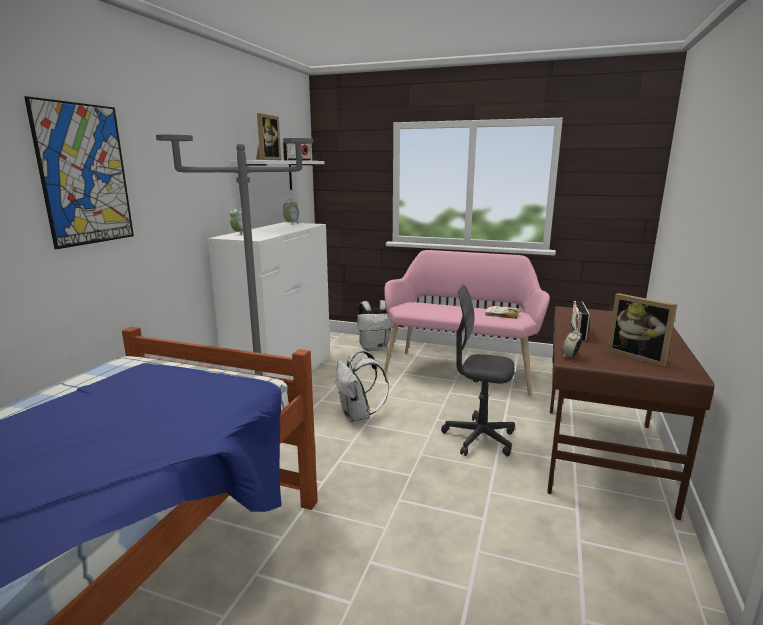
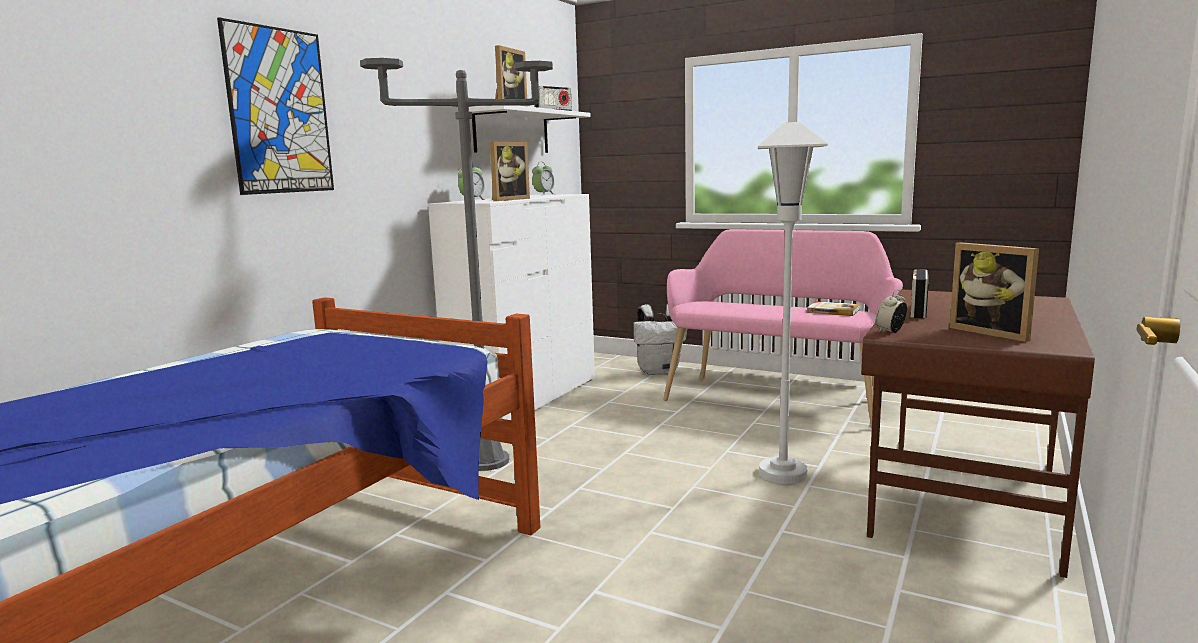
camera: 10 degrees right, 5 degrees down
(269, 234) = (507, 199): none -> picture frame
(358, 416) = (617, 443): white backpack -> none
(479, 438) = (783, 473): grey office chair -> white floor lamp

